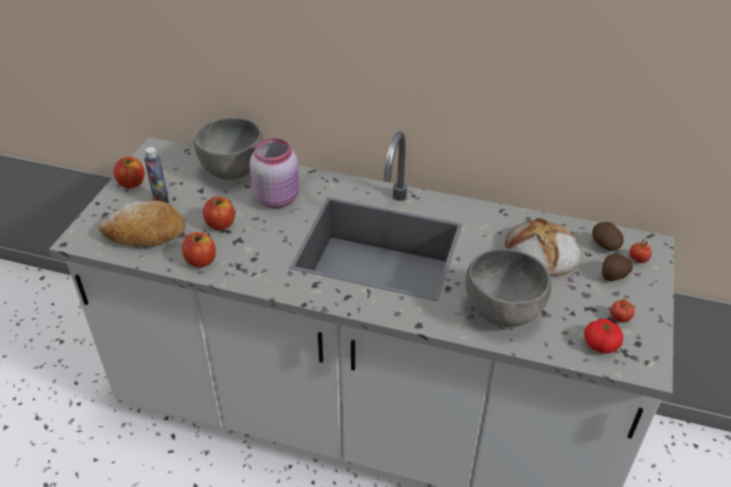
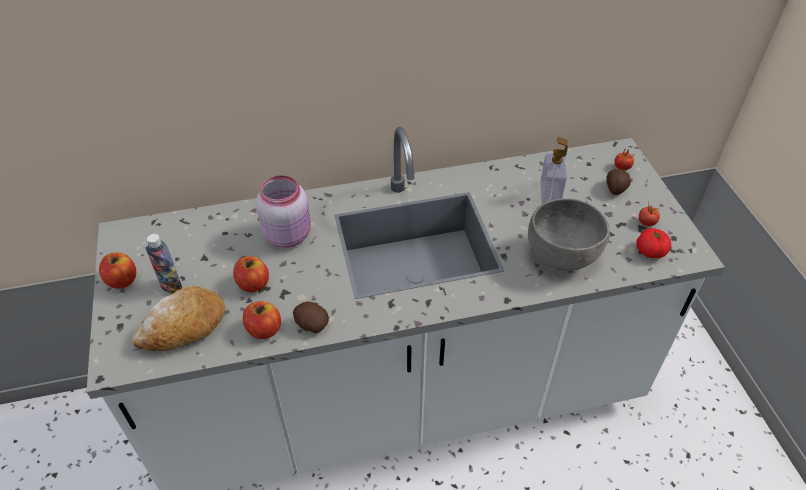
camera: 30 degrees left, 5 degrees up
(232, 171) = (221, 225): grey bowl -> none
(540, 253) = (550, 193): bread -> soap dispenser
(604, 245) = (589, 165): potato -> potato (311, 325)

